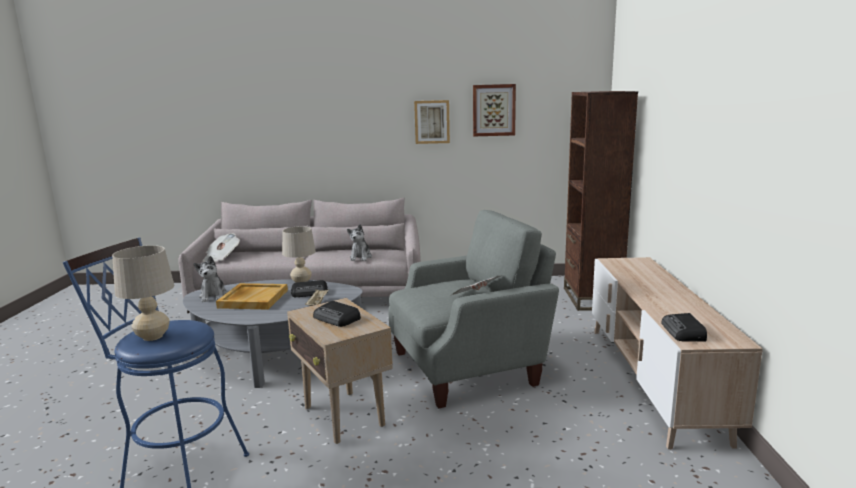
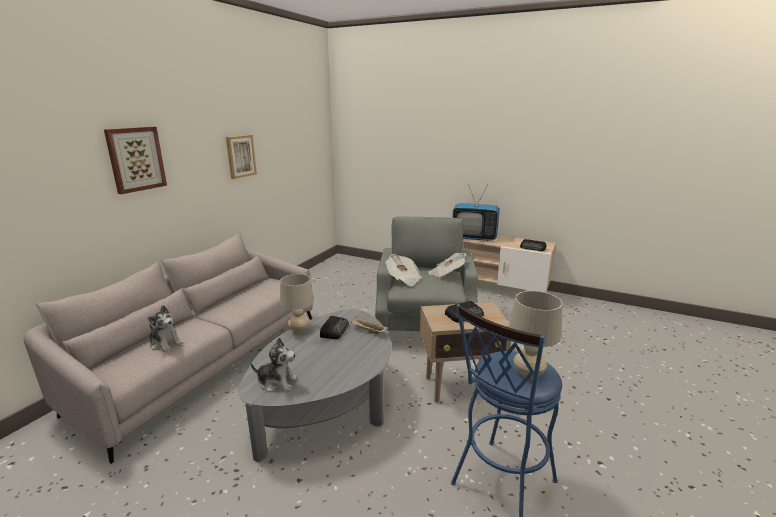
camera: 65 degrees left, 5 degrees up
(221, 257) = (117, 369): newspaper -> newspaper (403, 279)
(253, 299) = (316, 359): beige tray -> none
(360, 257) = (261, 296): plush toy -> plush toy (166, 344)
(493, 110) = (278, 142): picture -> picture (136, 159)
(591, 298) = (369, 266): brown bookcase -> none
(652, 289) = (474, 237): none -> television

